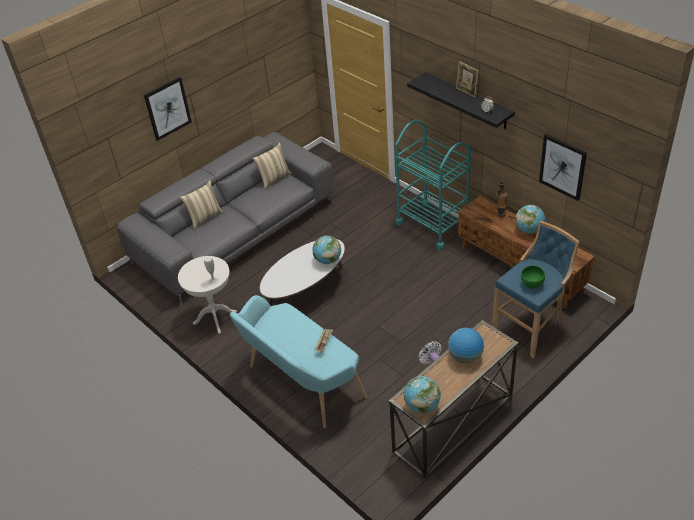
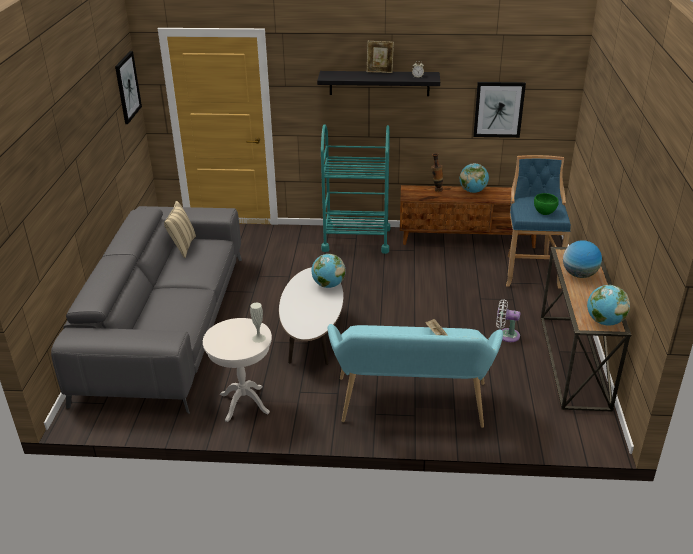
camera: 45 degrees left, 10 degrees down
(167, 108) = (64, 176): picture -> picture (127, 87)
(204, 217) = (147, 306): beige pillow -> none

